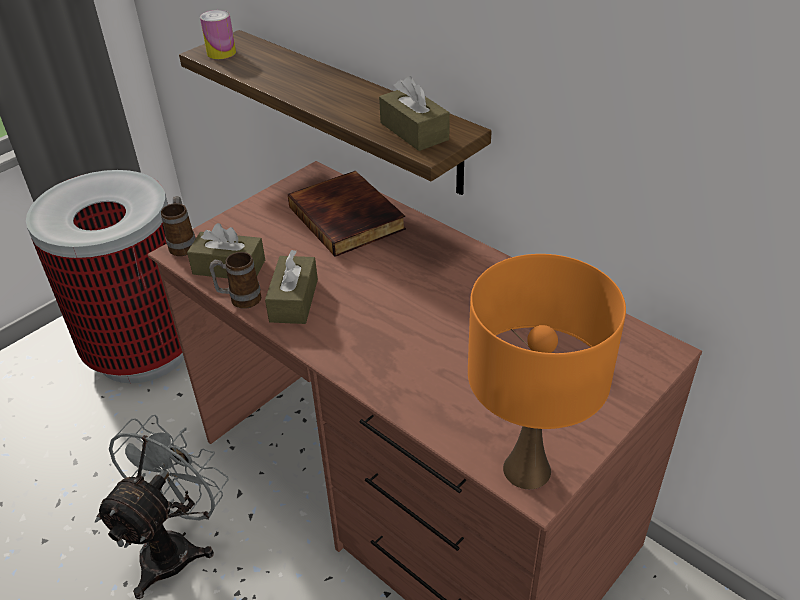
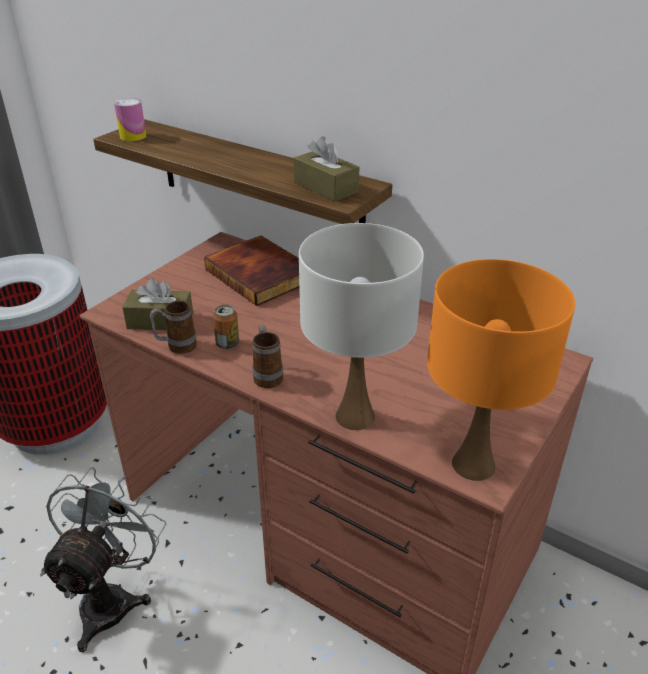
camera: 10 degrees left, 5 degrees down
(184, 244) = (113, 305): mug -> mug (267, 375)
(294, 300) = (227, 344): brown tissue box -> can
(410, 399) = (354, 416): none -> white table lamp

